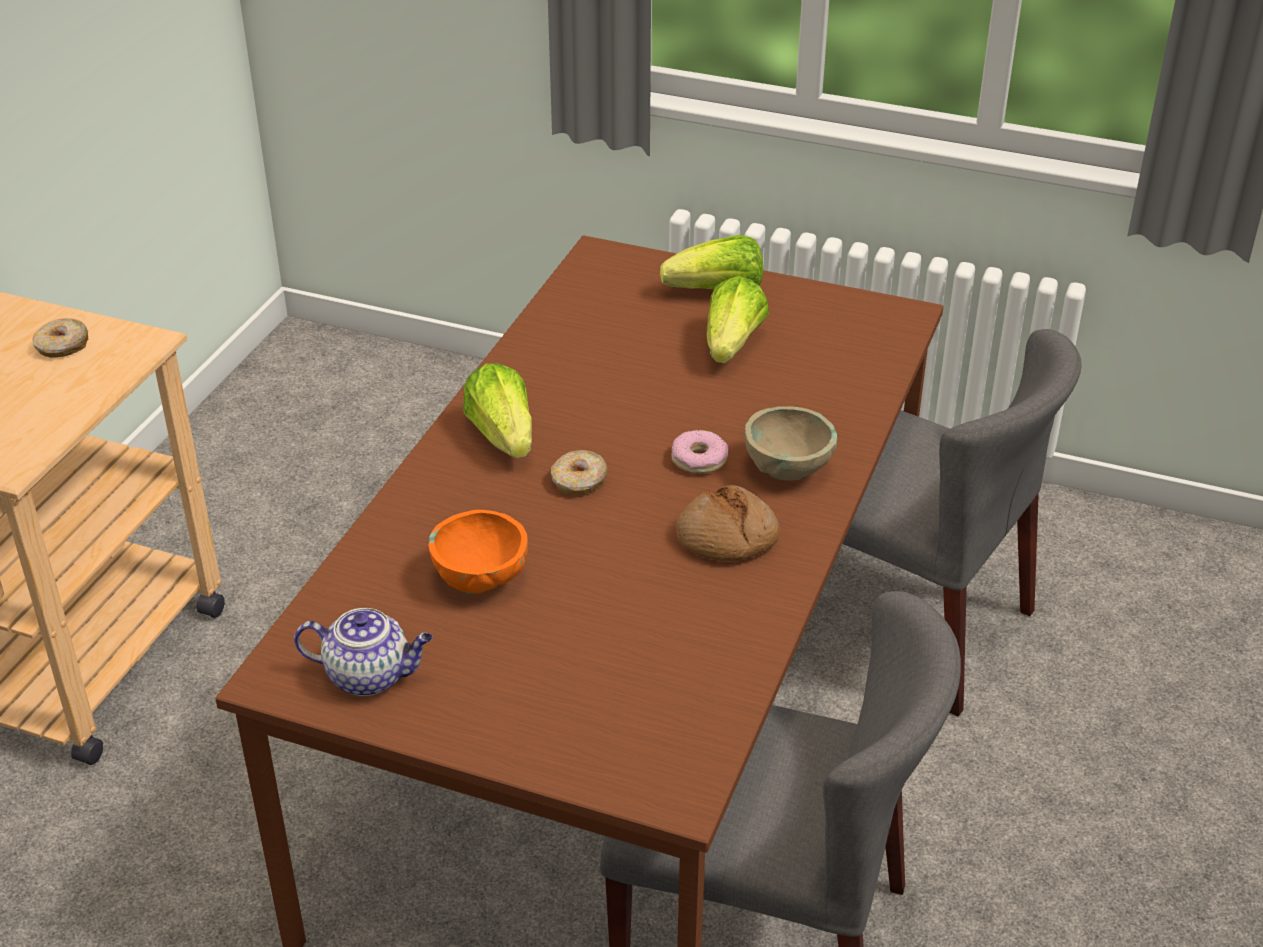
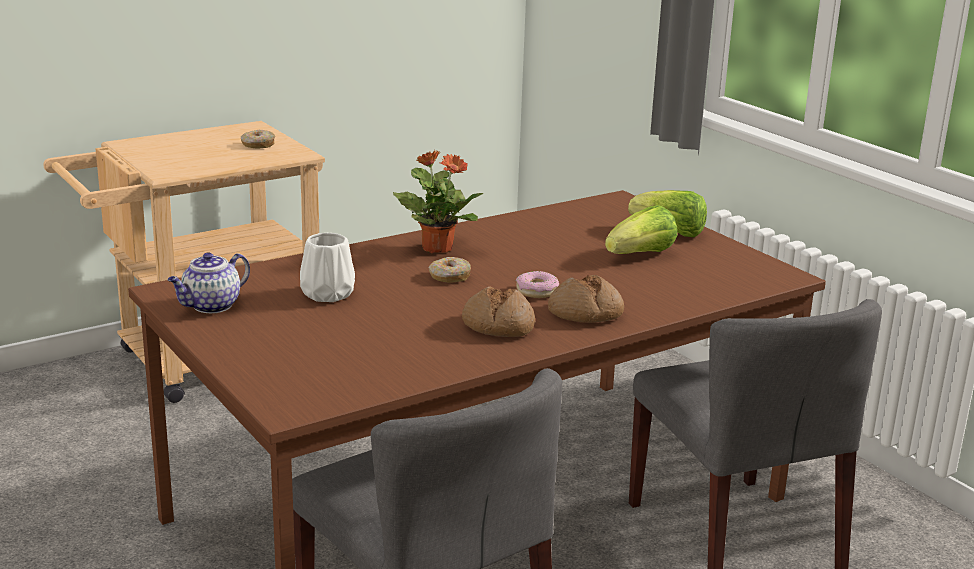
camera: 35 degrees right, 15 degrees down
(370, 676) = (211, 306): teapot -> teapot turned 90 degrees clockwise
(481, 579) = (329, 293): orange bowl -> white vase
(503, 436) = (436, 248): lettuce -> potted plant
(787, 471) = (585, 313): beige bowl -> bread

